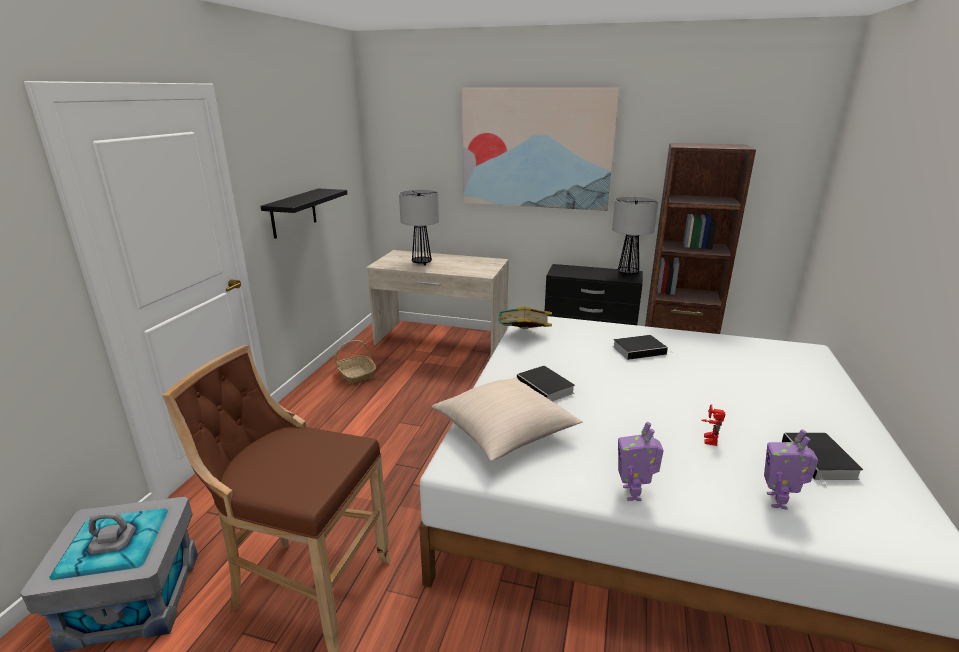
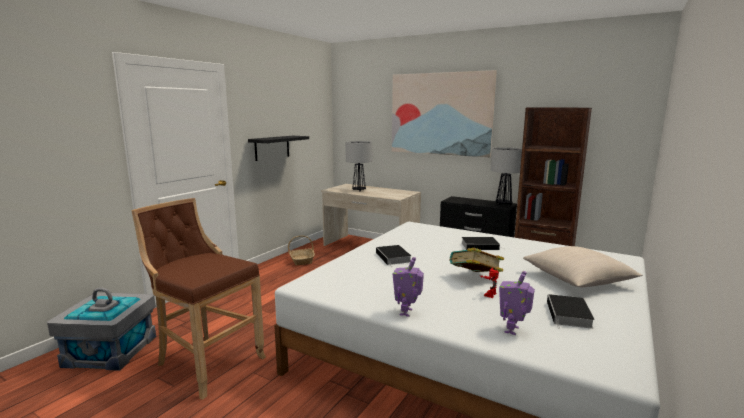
camera: 15 degrees right, 10 degrees down
(504, 431) = (346, 274): beige pillow -> beige pillow (577, 280)
(524, 335) = (402, 232): book -> book (474, 278)

